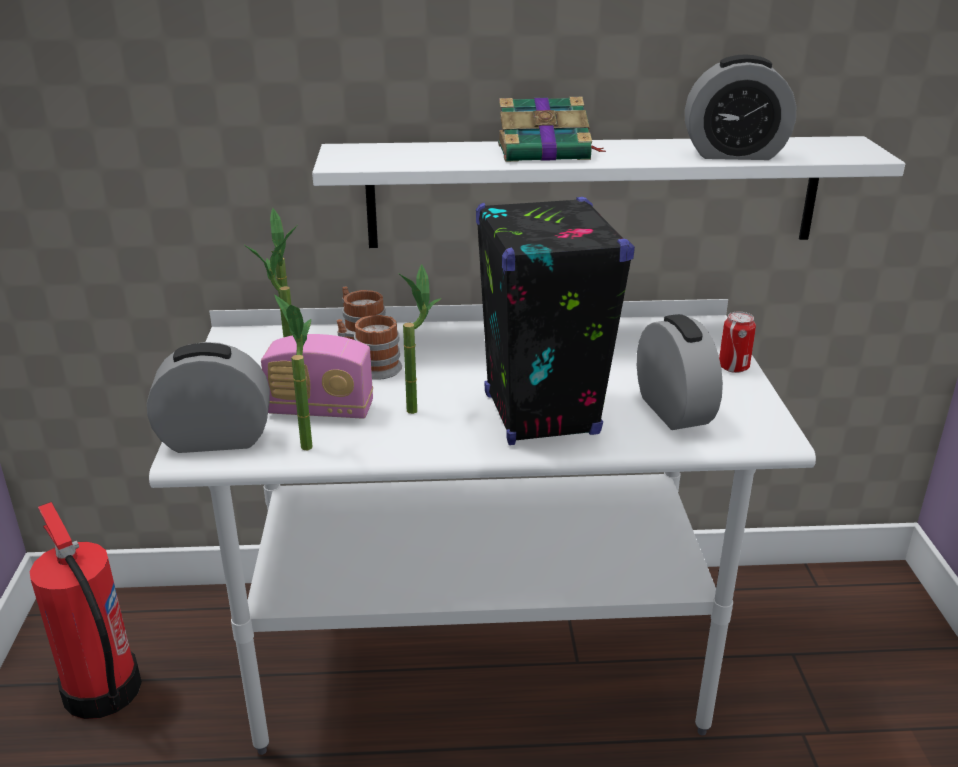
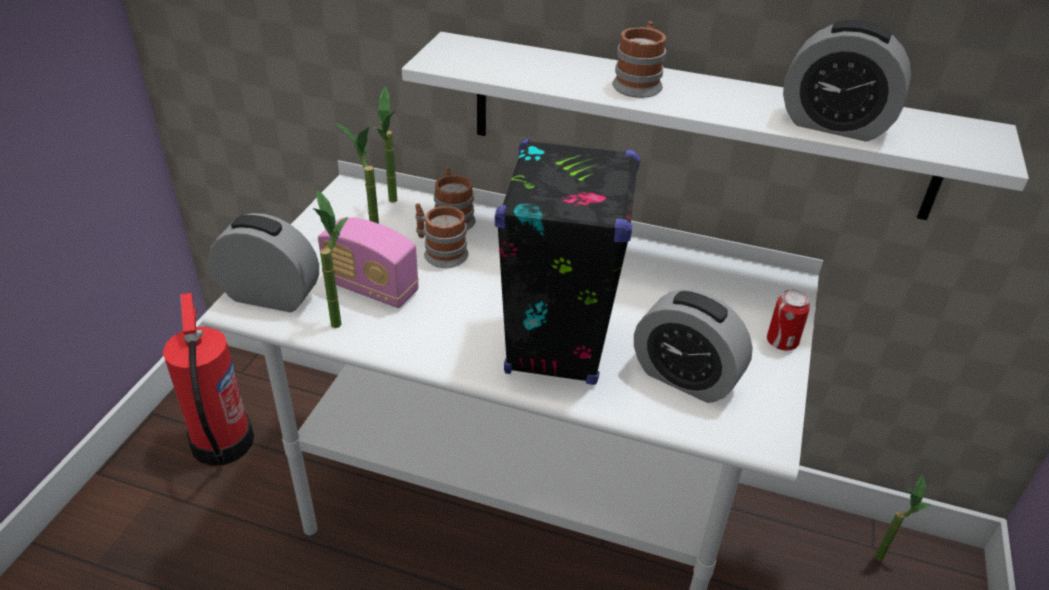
camera: 20 degrees right, 10 degrees up
(418, 406) = (455, 306): potted plant -> potted plant (884, 553)
(546, 152) = (638, 83): book -> mug
(673, 410) = (685, 377): alarm clock -> alarm clock turned 120 degrees clockwise

